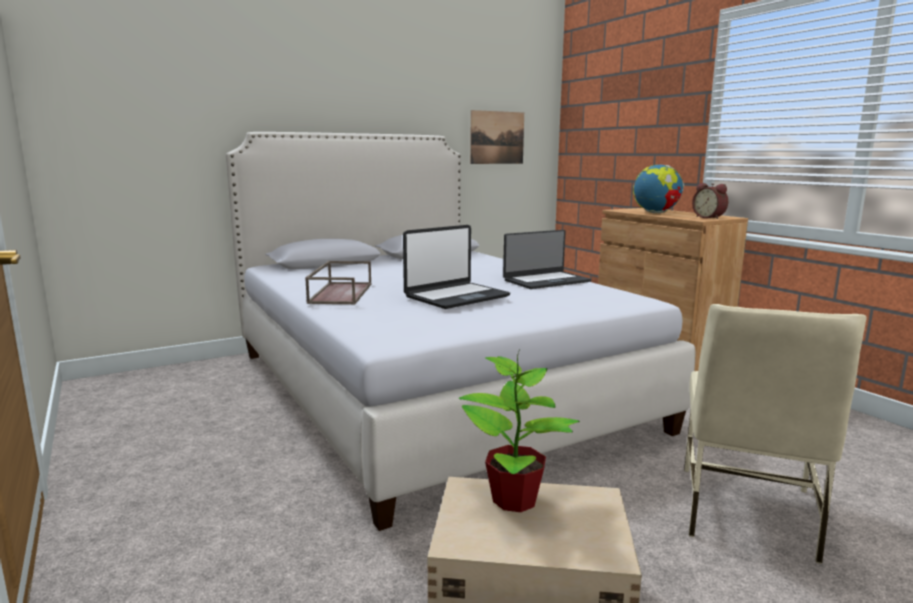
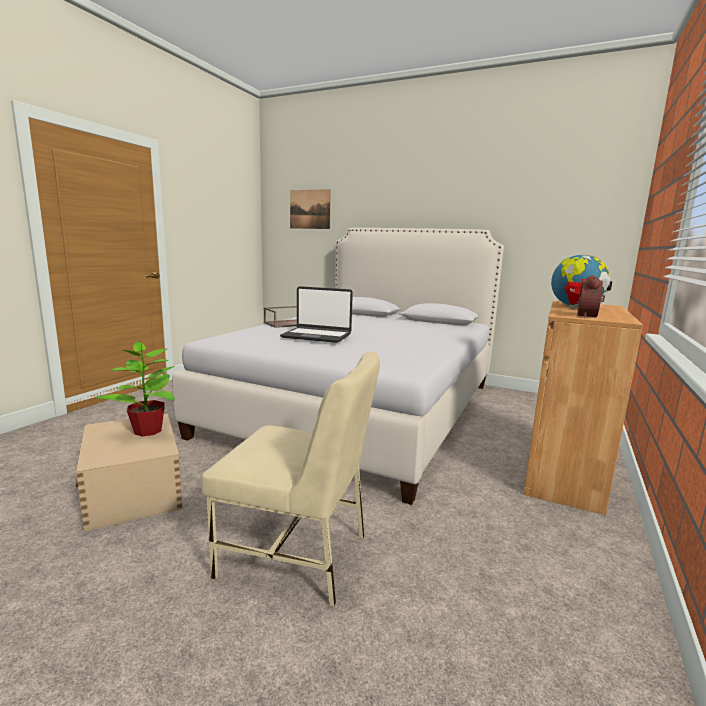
camera: 55 degrees right, 0 degrees up
(497, 137) = (554, 231): picture -> picture (310, 209)
(546, 281) = (416, 346): laptop -> none
(747, 512) = (297, 555): beige chair -> beige chair turned 150 degrees counterclockwise

